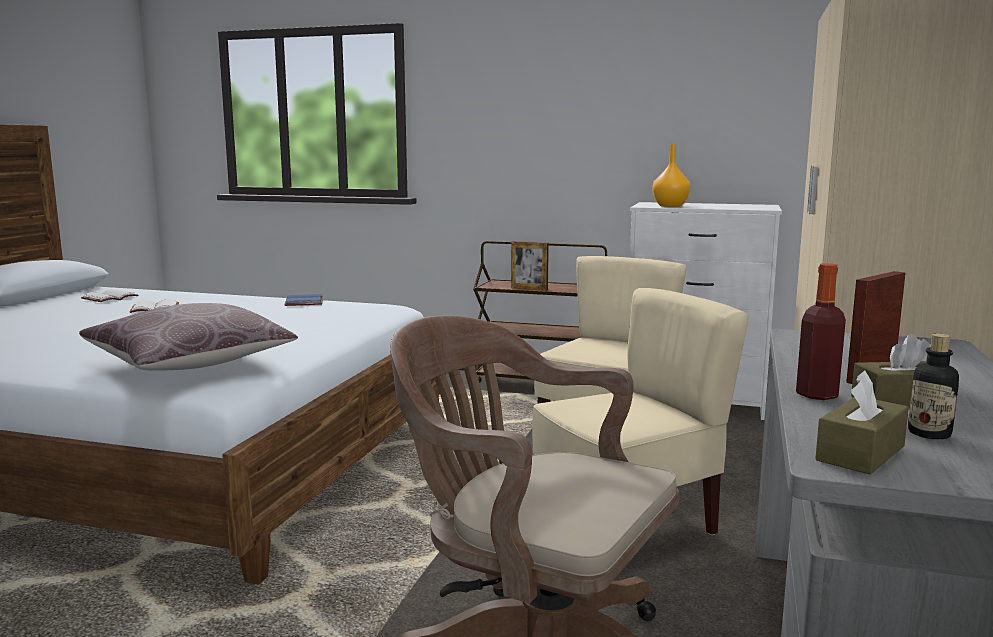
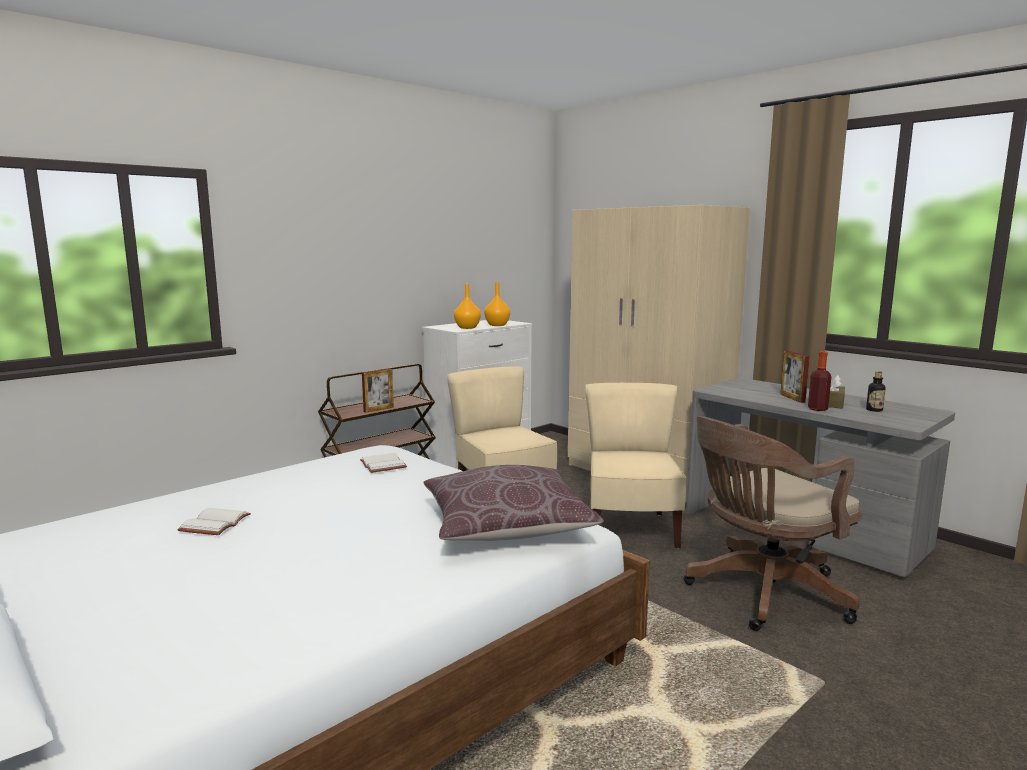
camera: 60 degrees left, 0 degrees up
(110, 298) = (80, 542): white book -> white book (381, 465)
(305, 302) = (313, 467): blue book -> none
(722, 207) = (498, 325): none -> orange vase
(860, 453) = (896, 420): brown tissue box -> none

